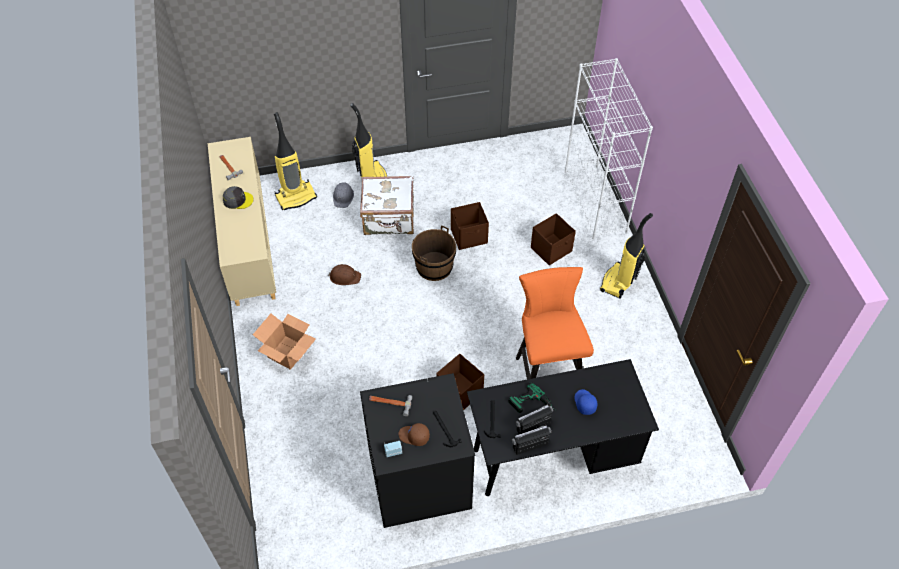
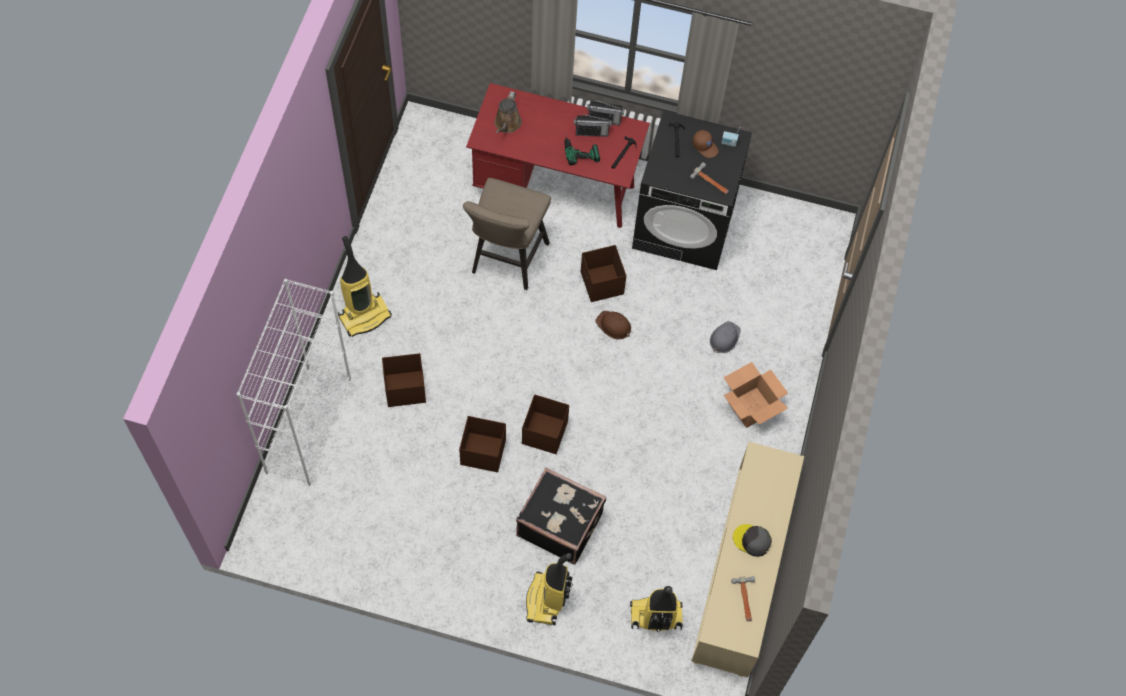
camera: 155 degrees left, 10 degrees up
(343, 197) = (597, 587): grey hard hat -> grey hard hat (724, 338)
(344, 277) = (650, 469): brown hard hat -> brown hard hat (614, 326)
(389, 219) = (560, 523): white suitcase -> black suitcase
(434, 267) = (545, 432): brown bucket -> brown storage box
(546, 372) = (507, 262): orange stool -> beige stool
(552, 457) = (556, 188): black desk -> red desk
(584, 403) = (535, 130): blue cap -> none
(612, 396) = (507, 124): none -> brown watering can

